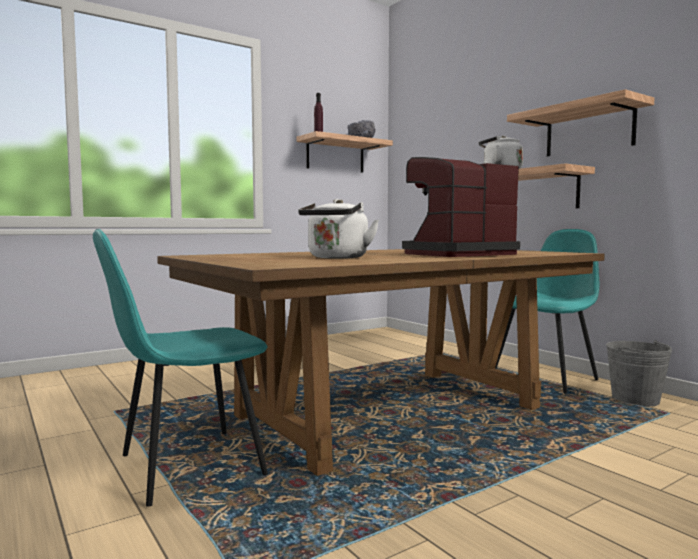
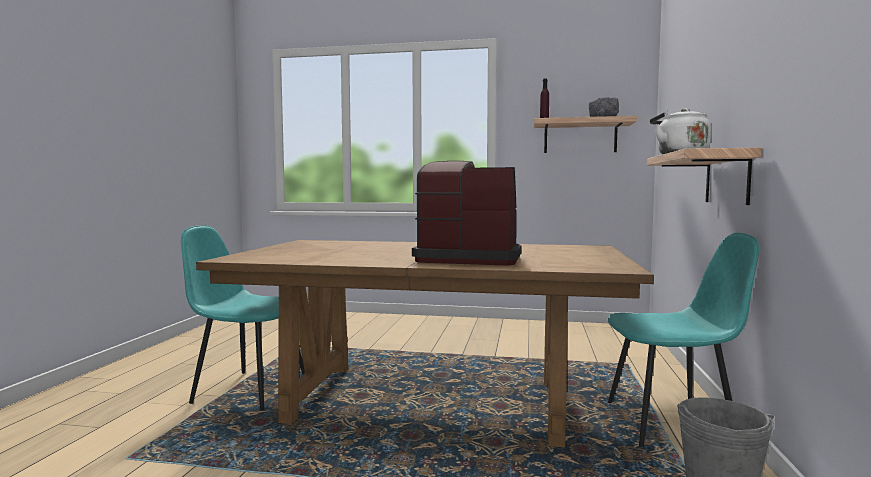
camera: 45 degrees right, 0 degrees up
(337, 258) = (344, 254): white kettle -> none
(589, 130) = (760, 95): shelf -> none

